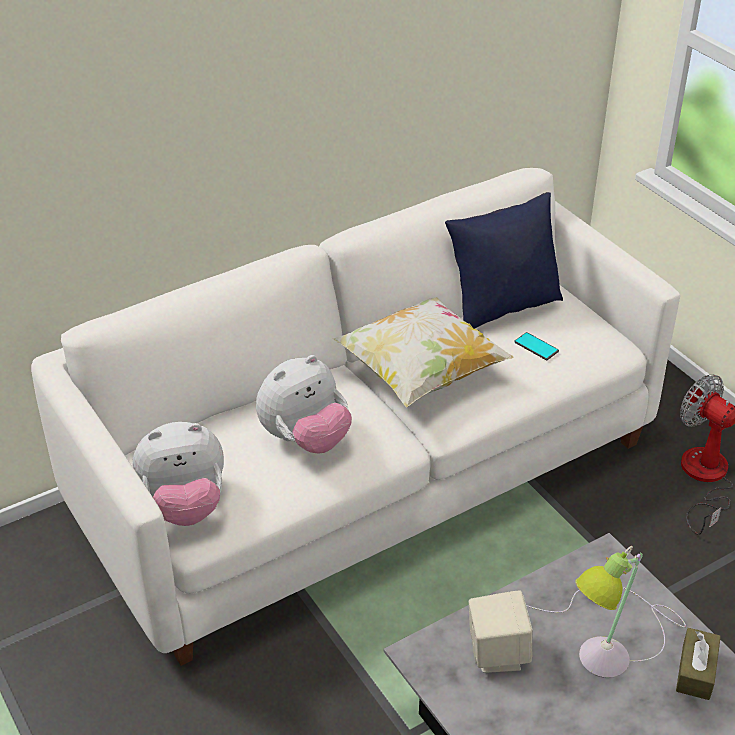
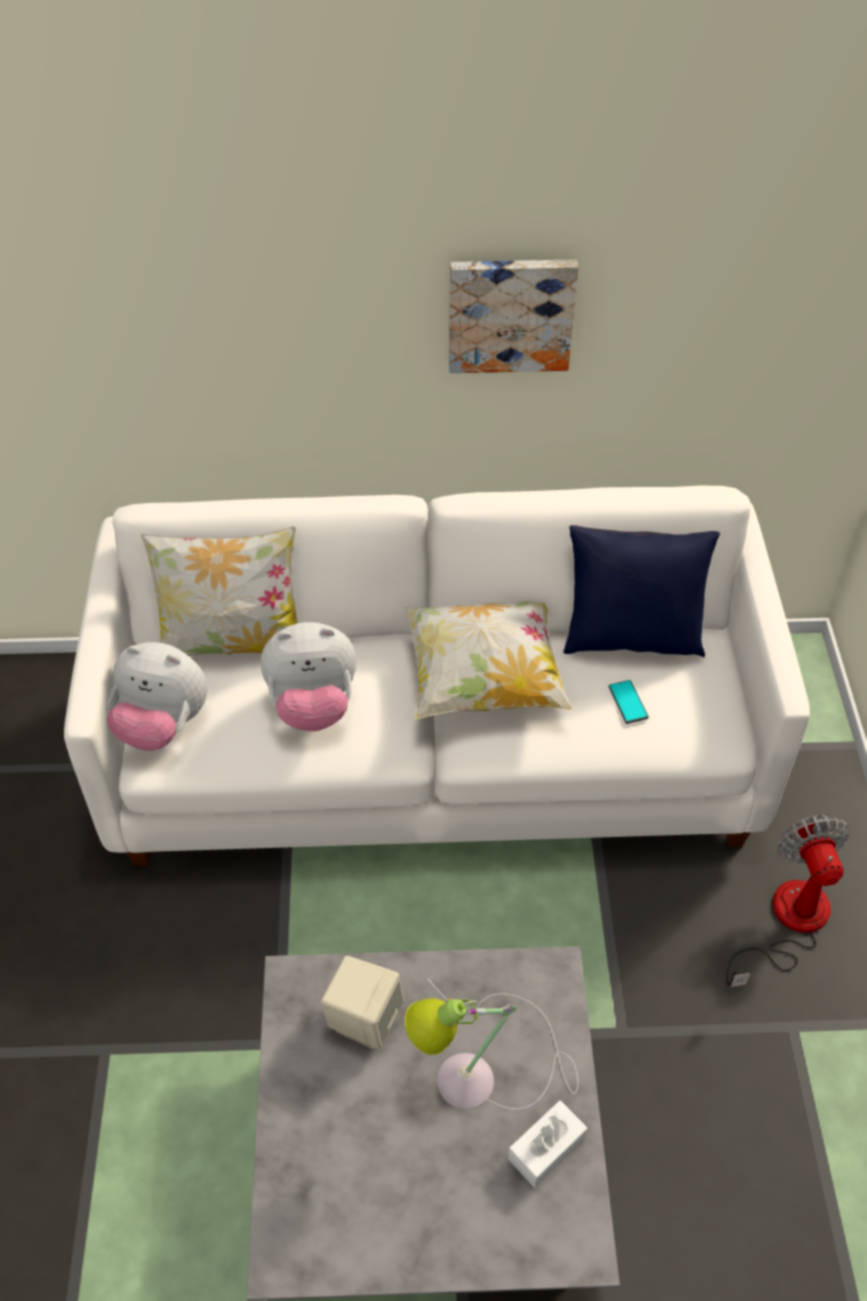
camera: 30 degrees right, 10 degrees up
(198, 423) = (233, 642): none -> pillow
(349, 64) = (510, 313): none -> picture
(696, 671) = (546, 1149): brown tissue box -> white tissue box

